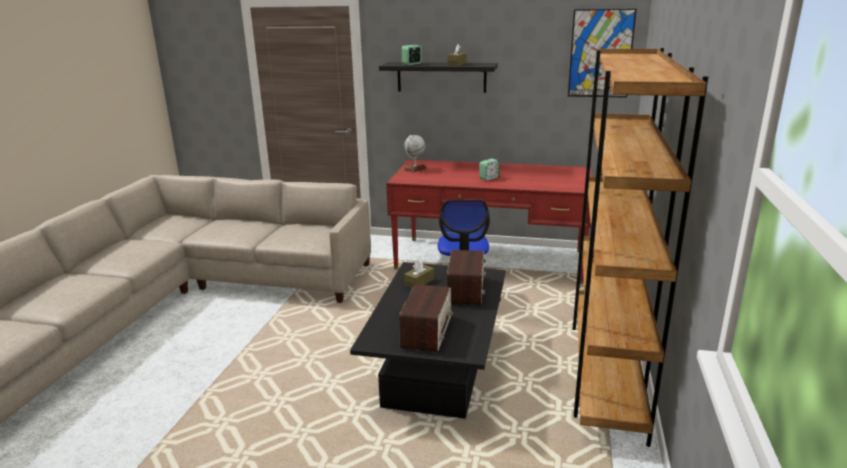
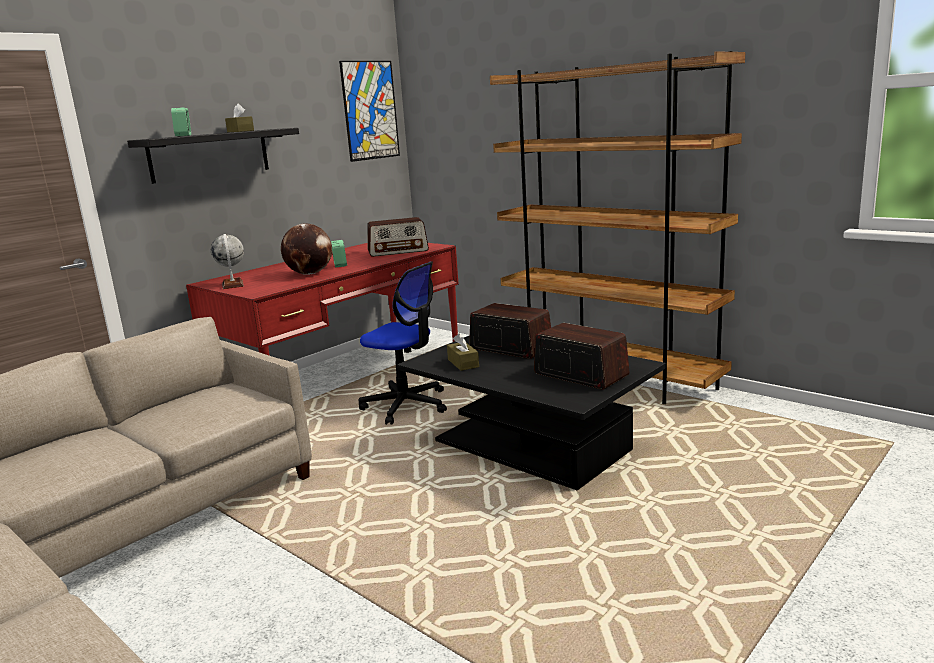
camera: 60 degrees left, 5 degrees down
(457, 178) = (310, 274): none -> globe
(550, 182) = (398, 251): none -> radio

